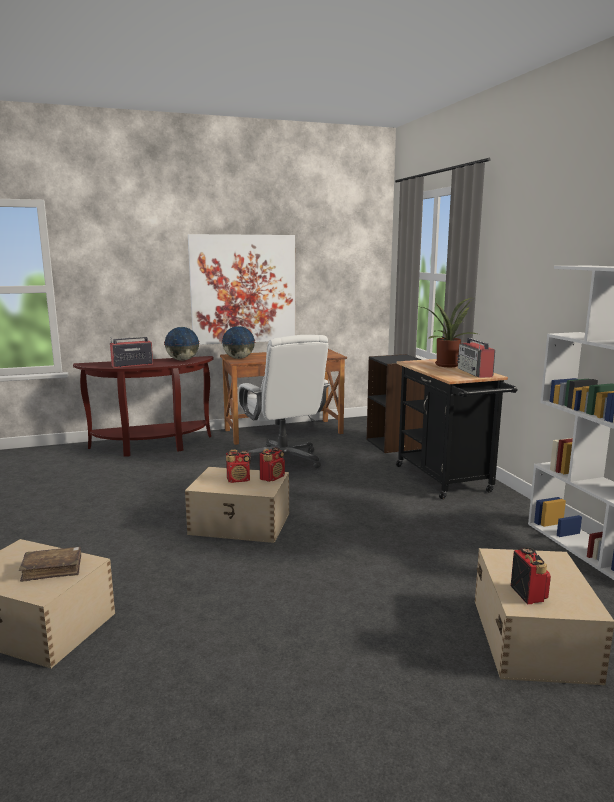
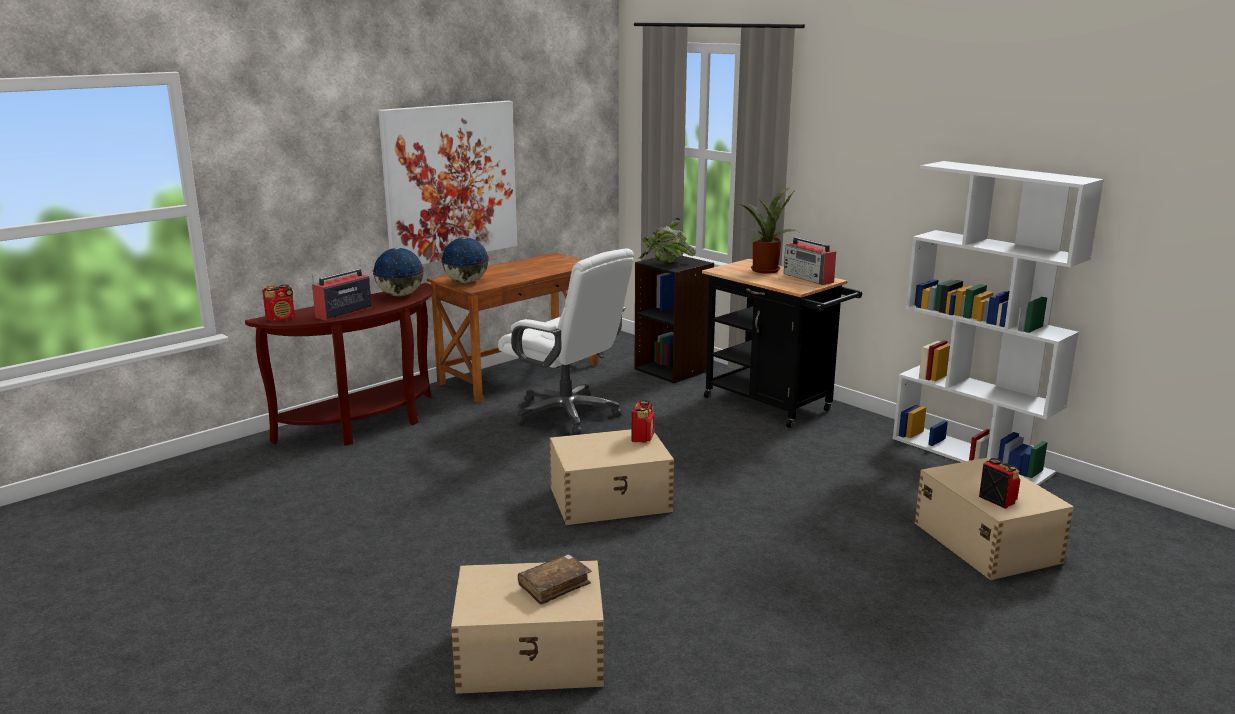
camera: 25 degrees left, 5 degrees up
(239, 480) = (609, 447): radio -> radio (281, 318)
(389, 359) = (665, 263): none -> potted plant

